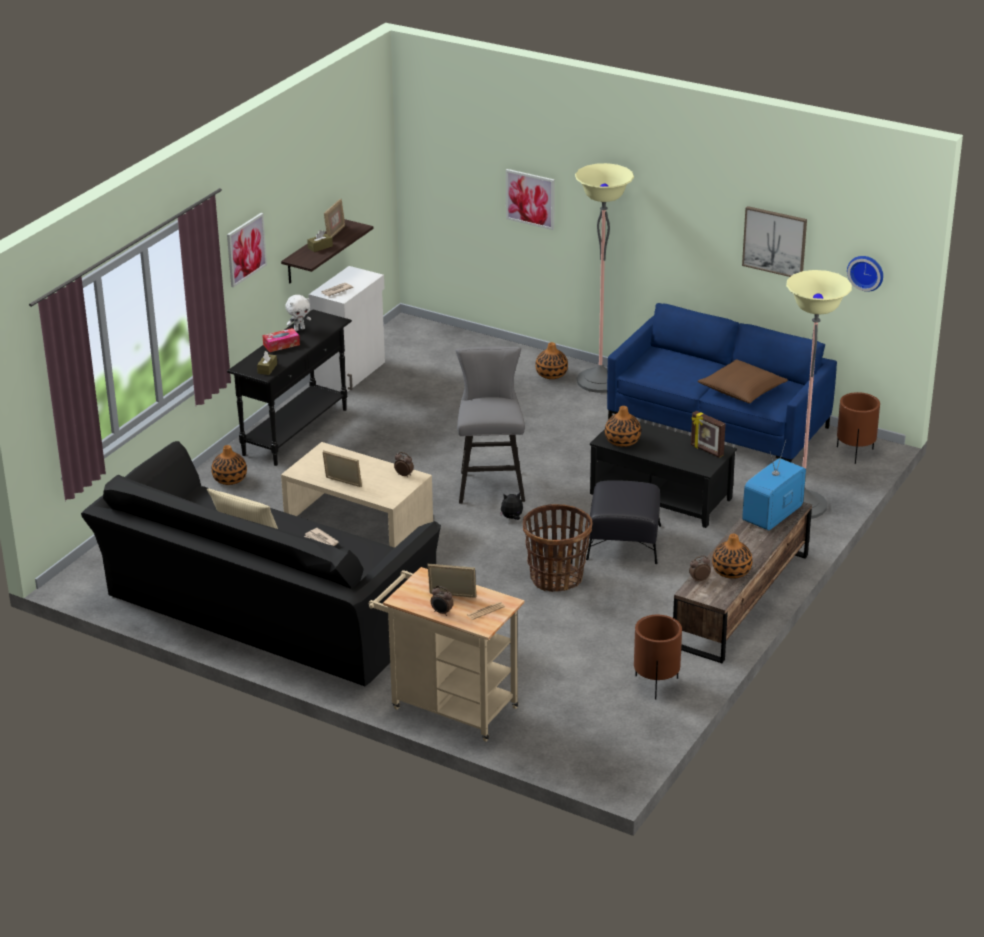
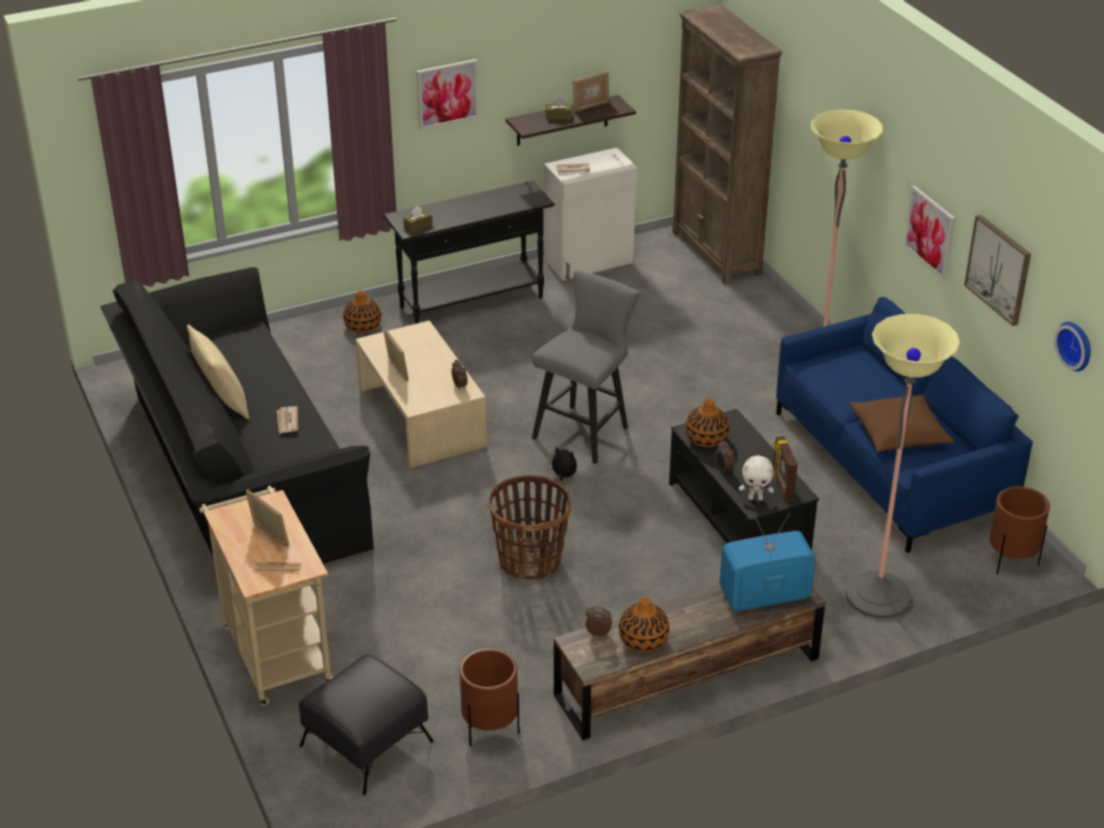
camera: 35 degrees right, 5 degrees up
(281, 345) = (460, 206): tissue box -> none
(299, 329) = (495, 196): white plush toy -> white plush toy (755, 498)
(439, 335) = (716, 254): none -> brown bookcase
(442, 612) = (238, 548): alarm clock -> alarm clock (723, 468)
(530, 198) = (808, 131): picture -> picture (930, 231)
(551, 374) = (779, 337): vase -> none
(623, 542) = (640, 553): black ottoman -> black ottoman (365, 743)

